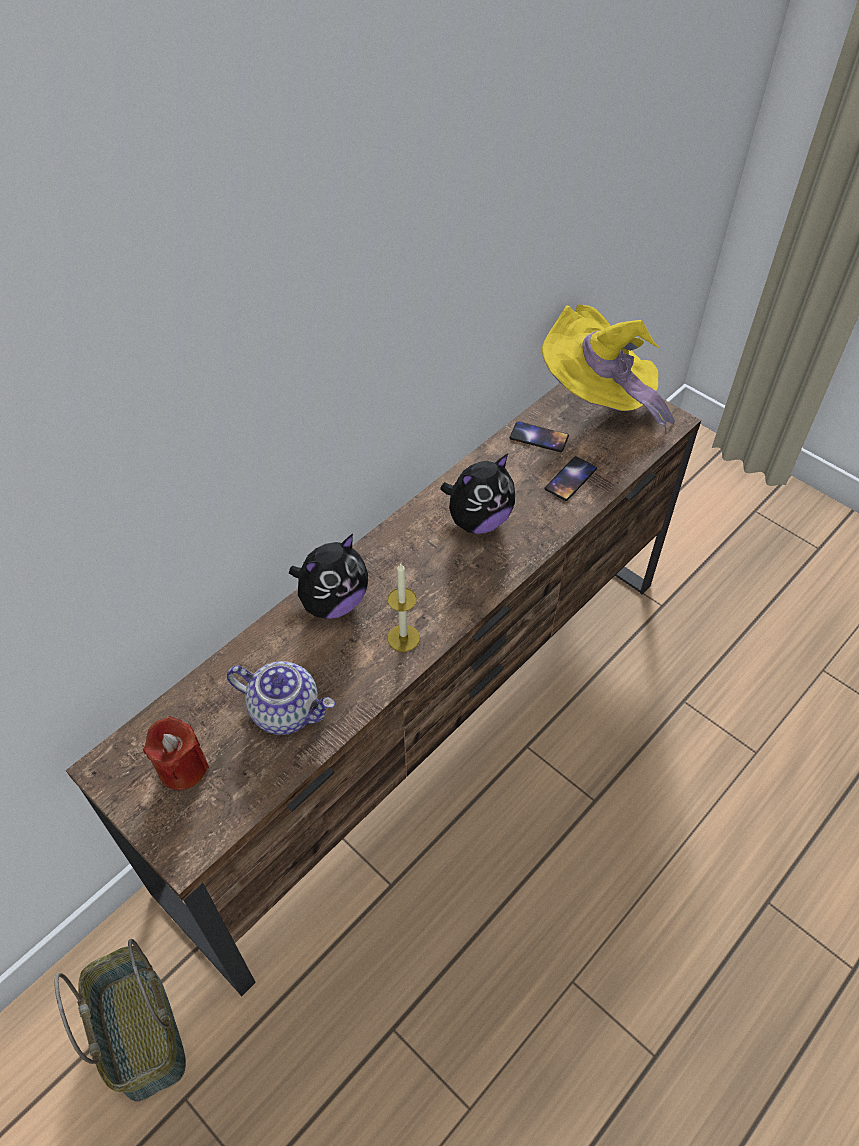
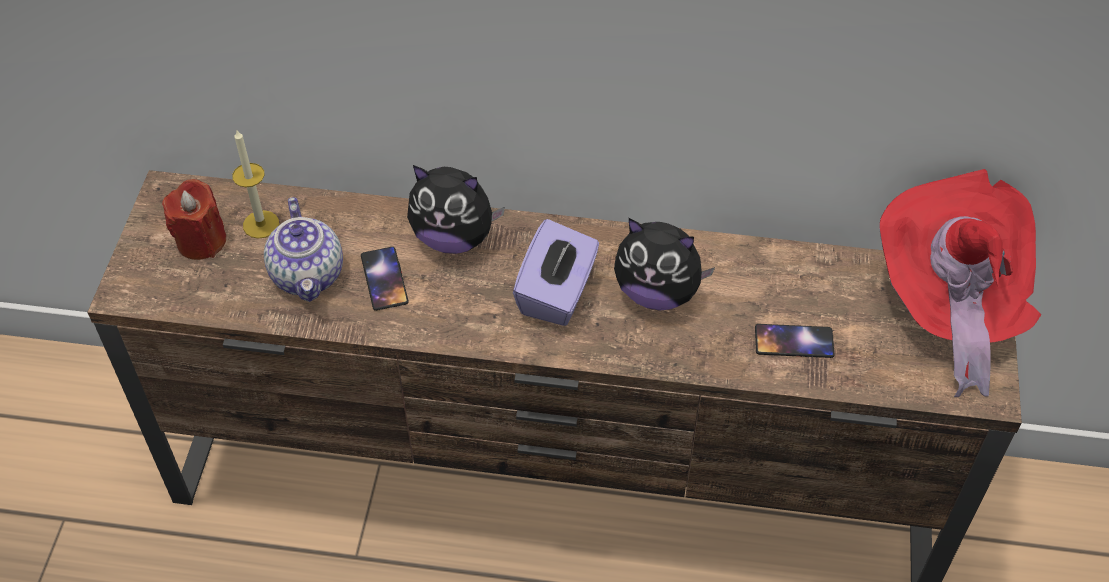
camera: 55 degrees right, 0 degrees up
(144, 1032) = (100, 451): basket -> none
(403, 638) = (456, 314): candle -> candle (261, 224)
(433, 572) = (557, 293): none -> purple tissue box
(539, 437) = (829, 281): phone -> phone (384, 279)
(599, 398) = (949, 305): yellow hat -> red hat

